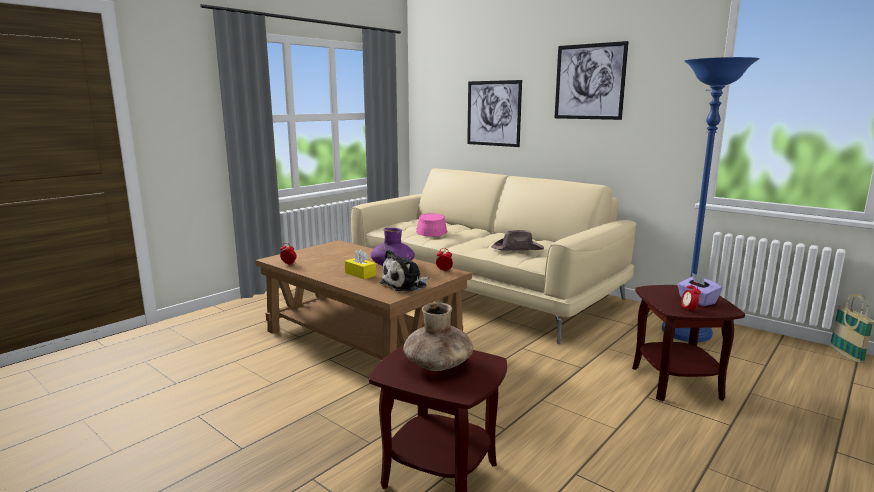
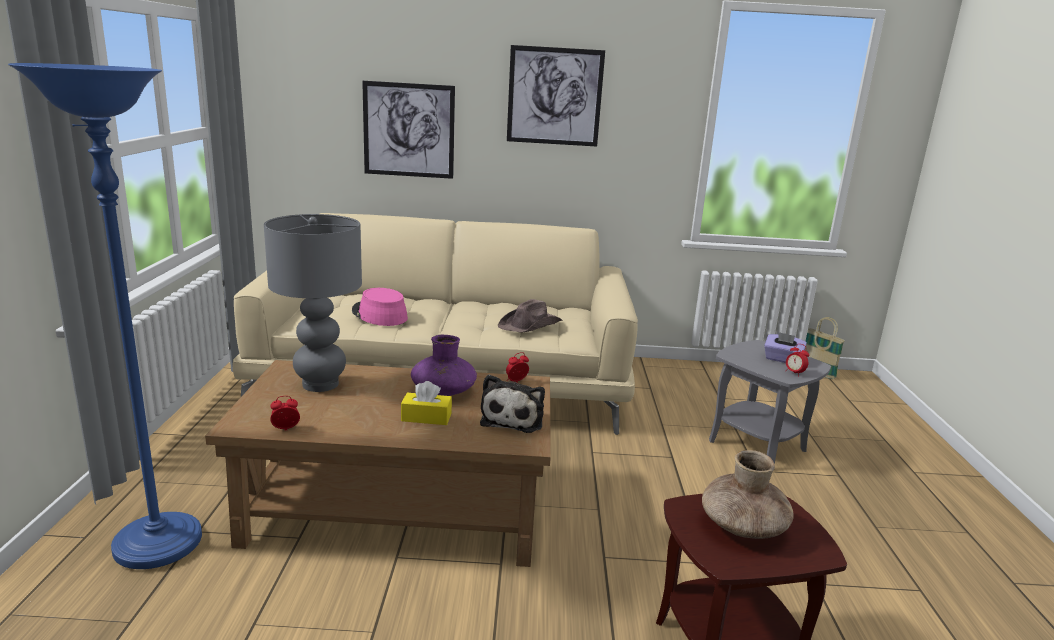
camera: 40 degrees left, 5 degrees up
(339, 252) = (320, 384): none -> grey table lamp
(677, 382) = (757, 445): brown side table -> grey side table
(686, 333) = (698, 385): blue floor lamp -> blue floor lamp (158, 545)

